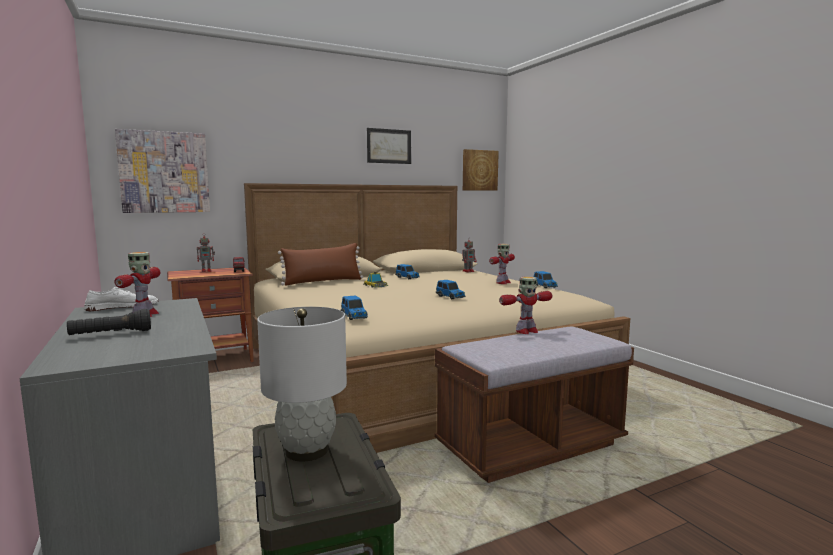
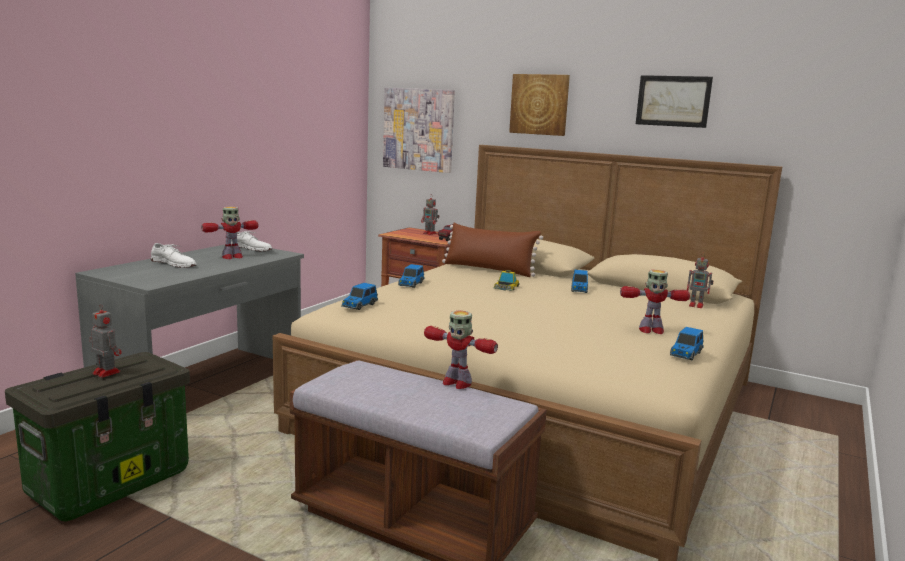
camera: 55 degrees right, 5 degrees up
(111, 334) = (174, 263): black flashlight -> white shoe
(306, 450) = (105, 372): white table lamp -> toy robot
(450, 297) = (506, 321): toy car -> toy car (410, 284)
(479, 170) = (848, 142): picture -> picture (539, 104)

